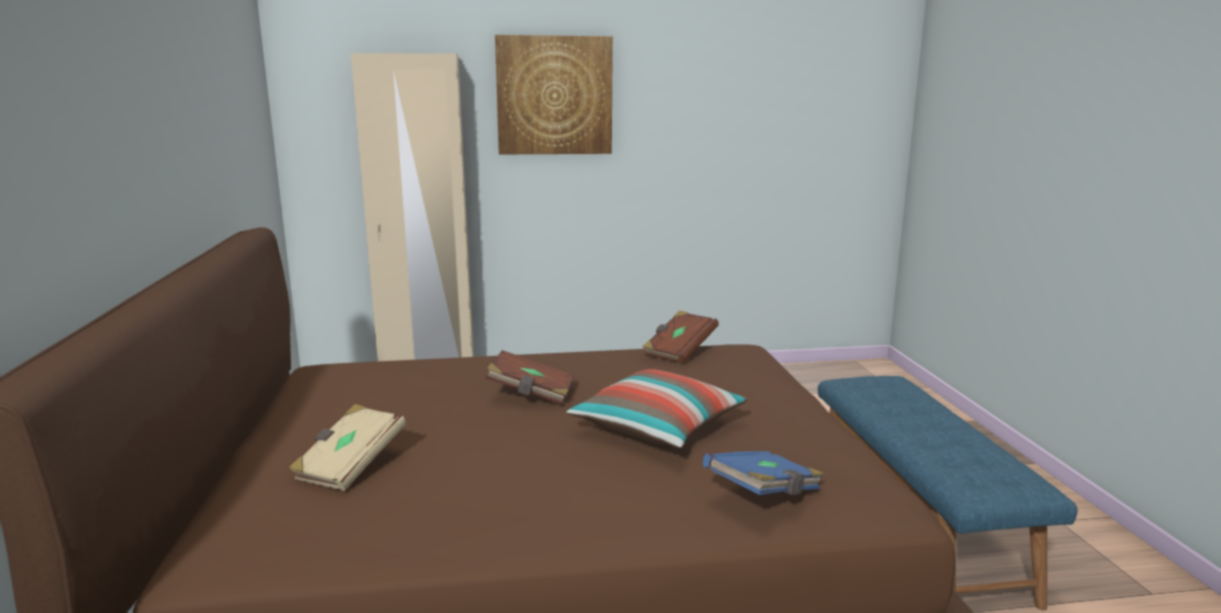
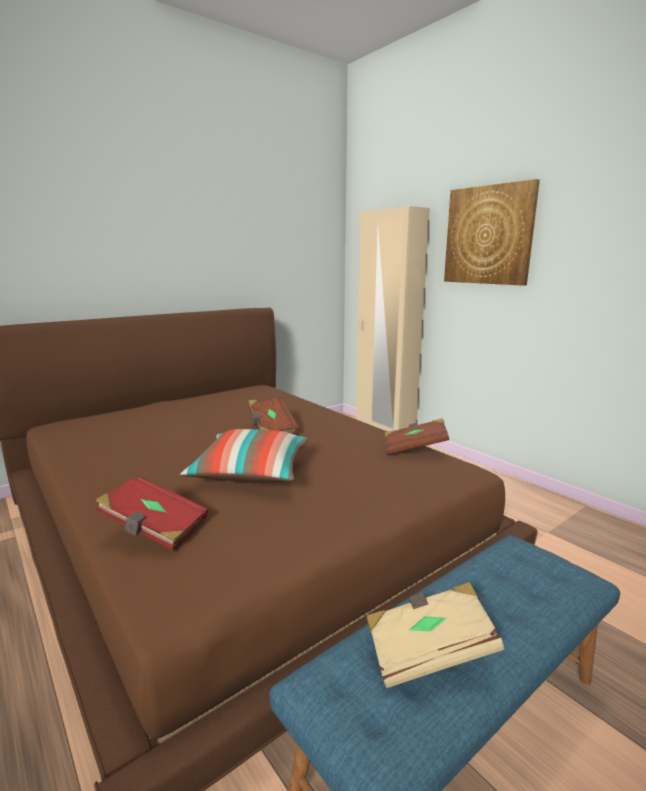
camera: 60 degrees right, 0 degrees up
(350, 466) = (151, 420): beige book -> beige book (428, 651)
(764, 493) = (154, 528): blue book -> red book

